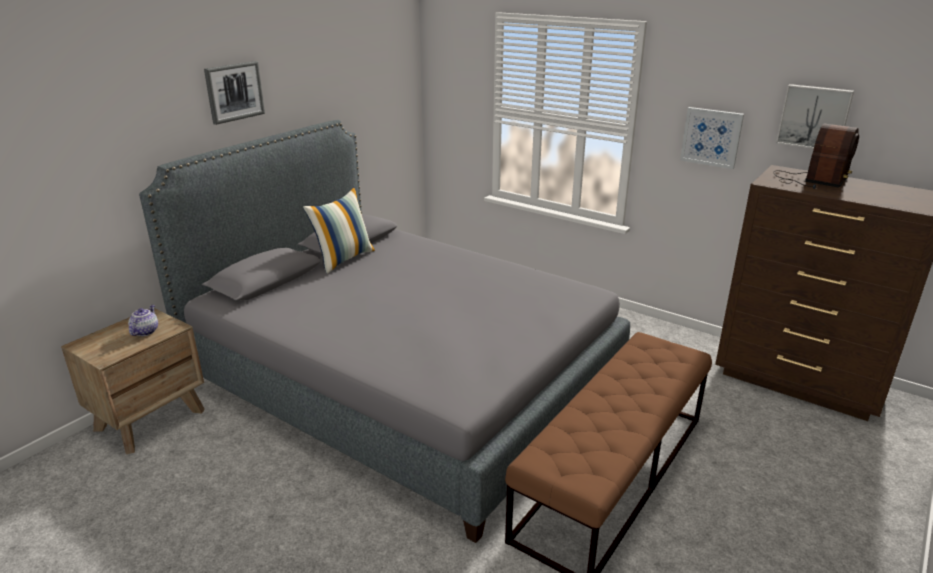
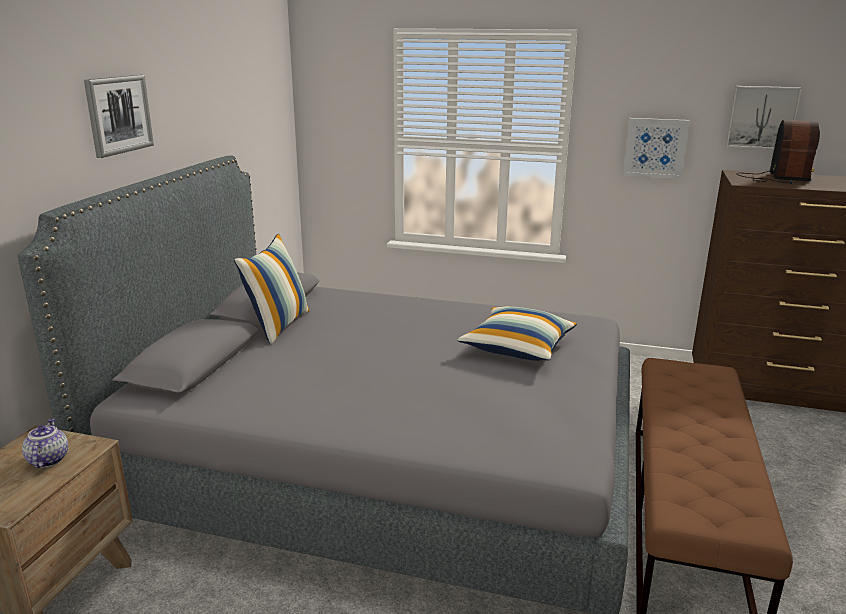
camera: 20 degrees left, 5 degrees down
(505, 305) = (517, 347): none -> pillow

